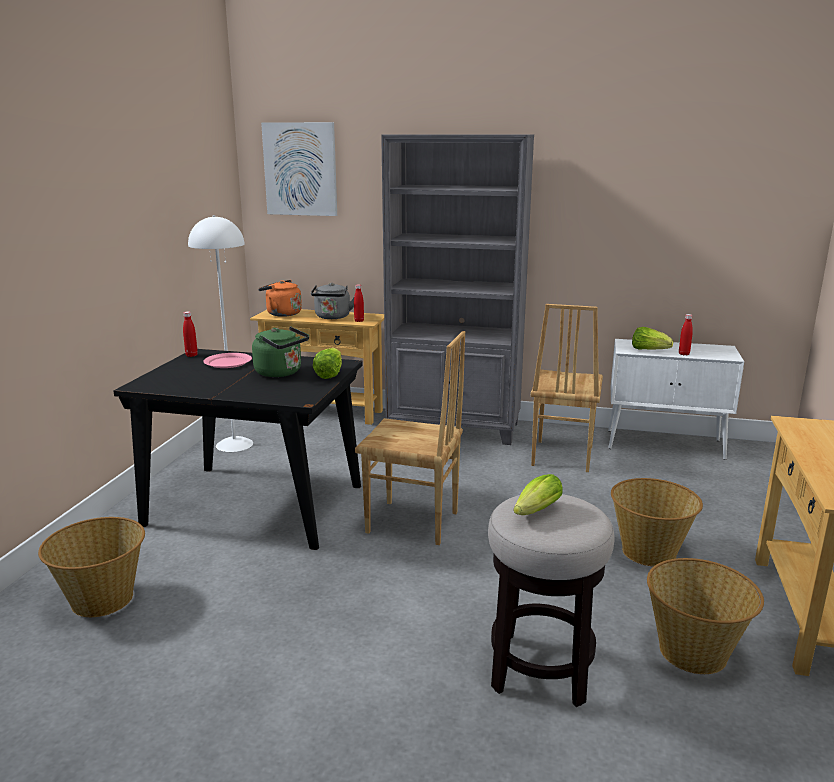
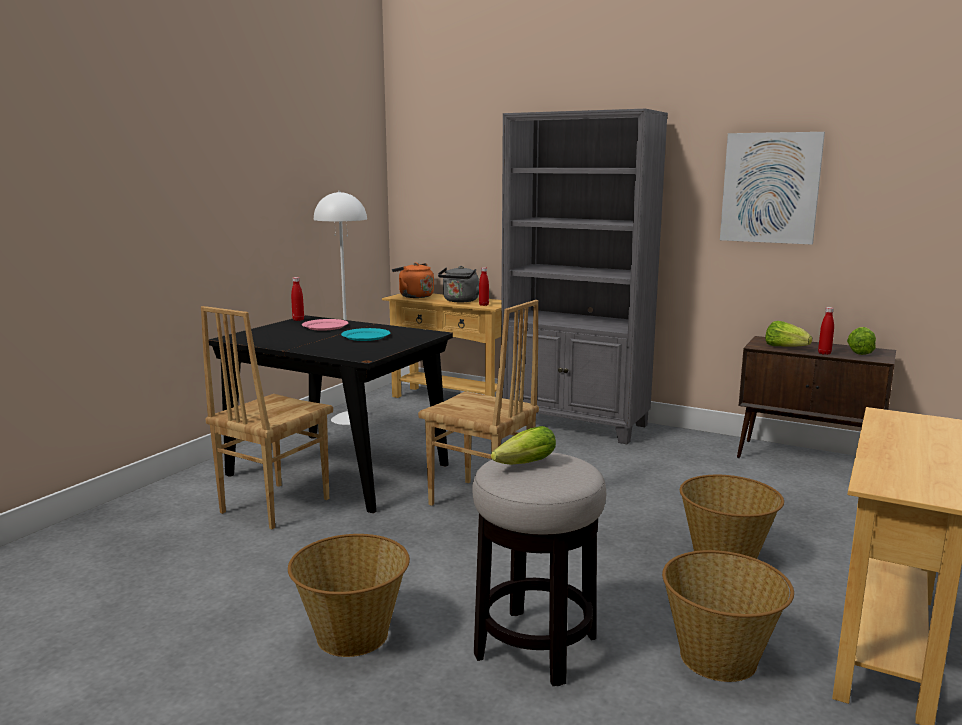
camera: 15 degrees right, 5 degrees down
(102, 600) = (160, 529): basket -> basket (352, 636)
(281, 373) = (365, 336): green kettle -> turquoise plate
(300, 169) = (441, 154): picture -> picture (770, 188)
(329, 374) = (410, 340): lettuce -> lettuce (860, 352)
(561, 456) = (677, 459): brown chair -> brown chair (273, 505)
(665, 444) = (808, 460): white cabinet -> brown cabinet

